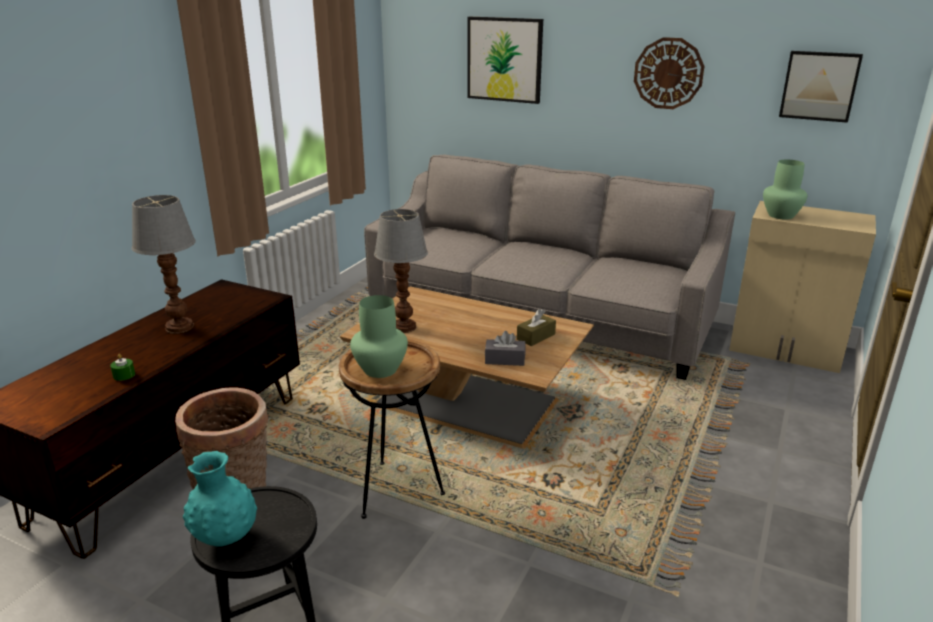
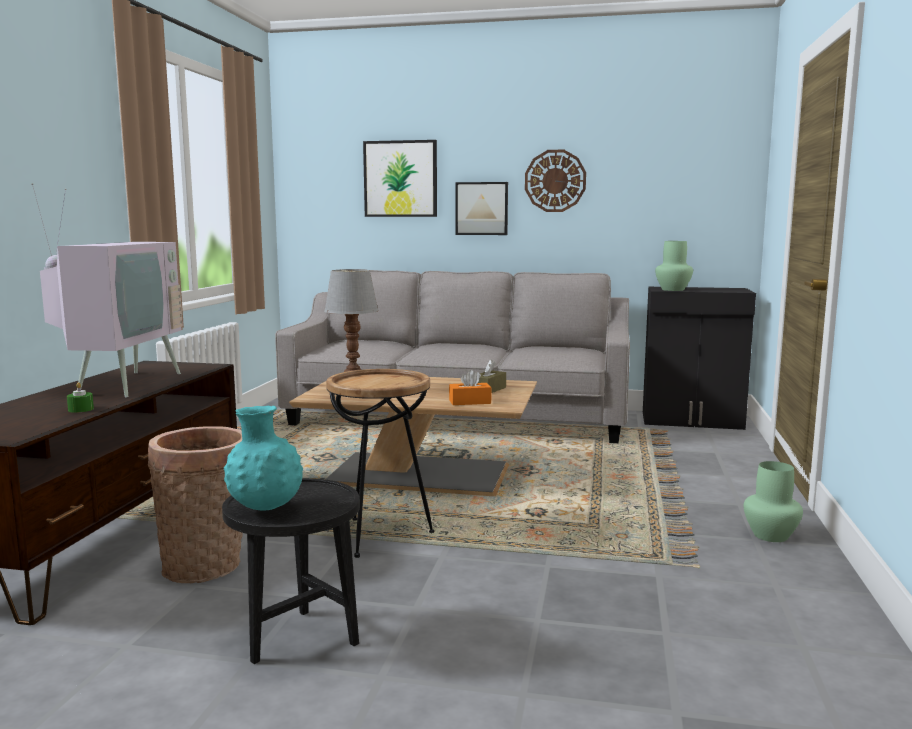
camera: 15 degrees left, 15 degrees down
(180, 326) = (121, 383): table lamp -> television
(380, 370) = (372, 384): green vase -> green vase (771, 536)
(505, 360) = (470, 402): grey tissue box -> orange tissue box
(786, 350) = (692, 421): beige cabinet -> black cabinet
(819, 86) = (684, 182): picture -> picture (482, 208)

